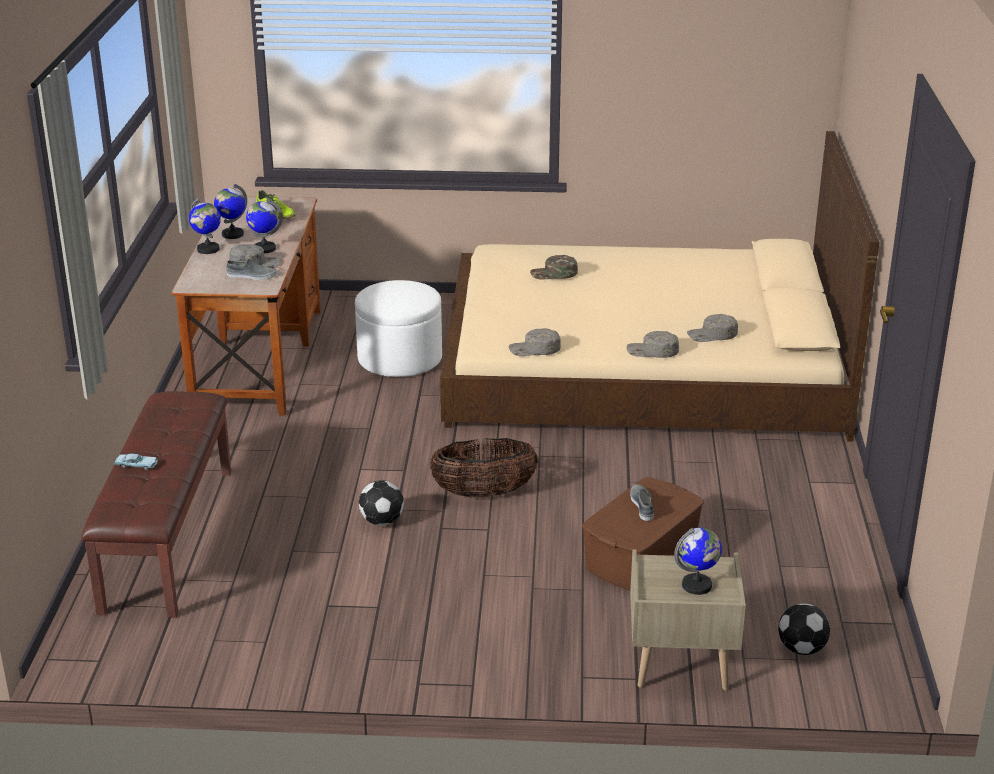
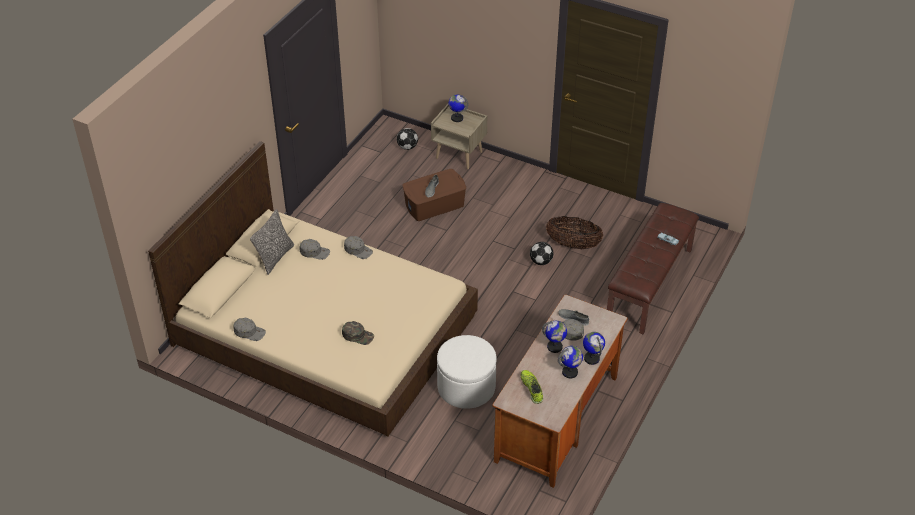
camera: 155 degrees left, 15 degrees up
(484, 493) = (481, 263): basket -> basket (573, 245)
(534, 349) = (420, 272): grey cap -> grey cap (249, 332)
(759, 317) = (275, 257): none -> pillow

